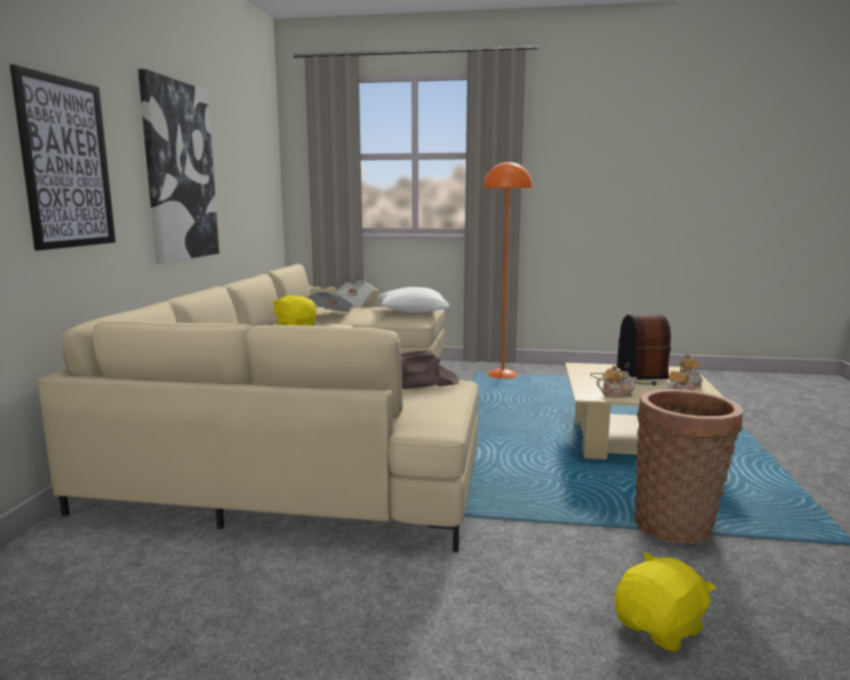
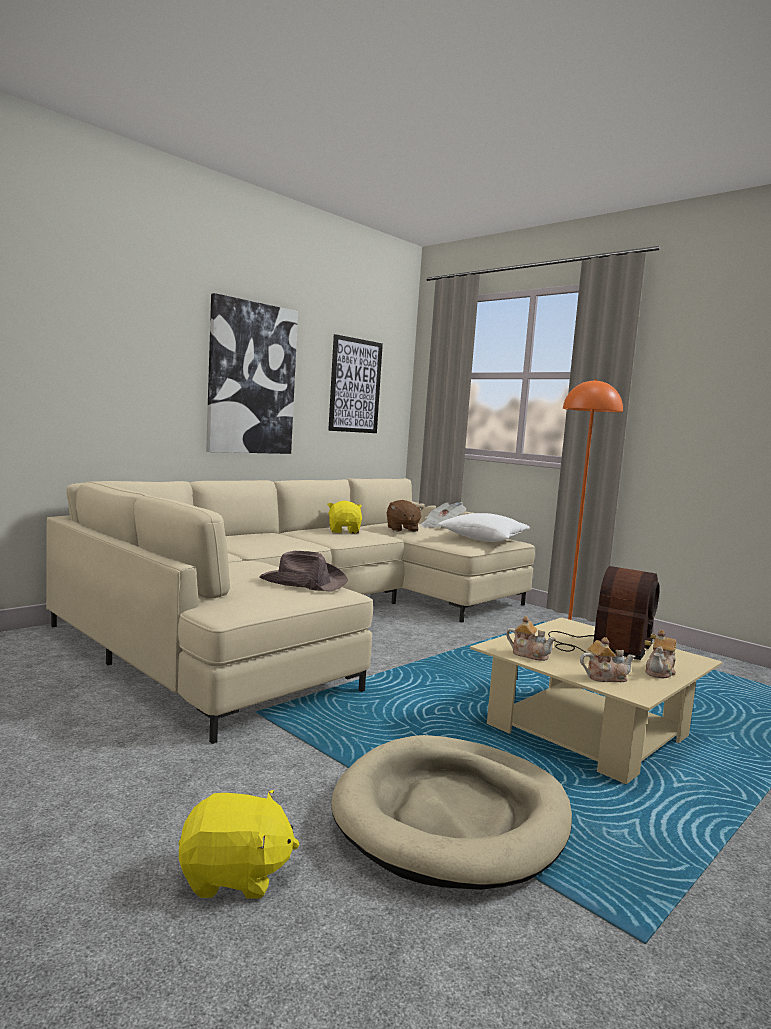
camera: 35 degrees right, 5 degrees down
(66, 163) = (114, 363): picture -> picture (355, 385)
(333, 315) = (402, 529): newspaper -> brown plush toy
(678, 525) = (452, 816): basket -> beige dog bed

